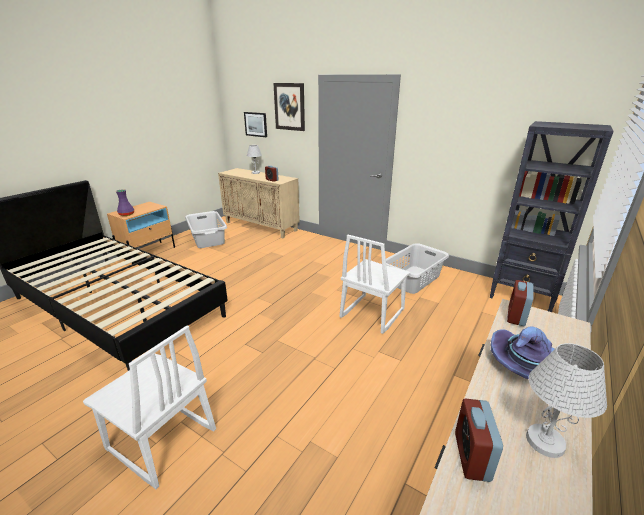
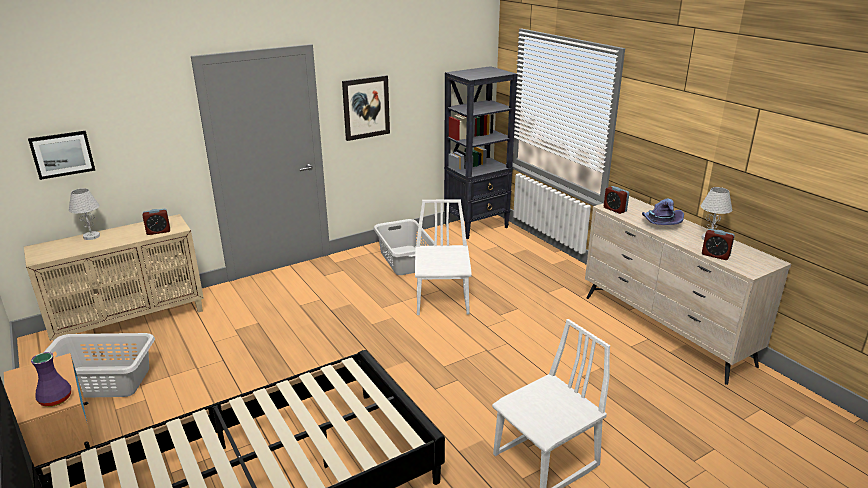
camera: 65 degrees left, 0 degrees up
(289, 106) = (140, 110): picture -> picture (366, 107)
(371, 313) = (443, 300): white chair -> white chair turned 150 degrees counterclockwise

